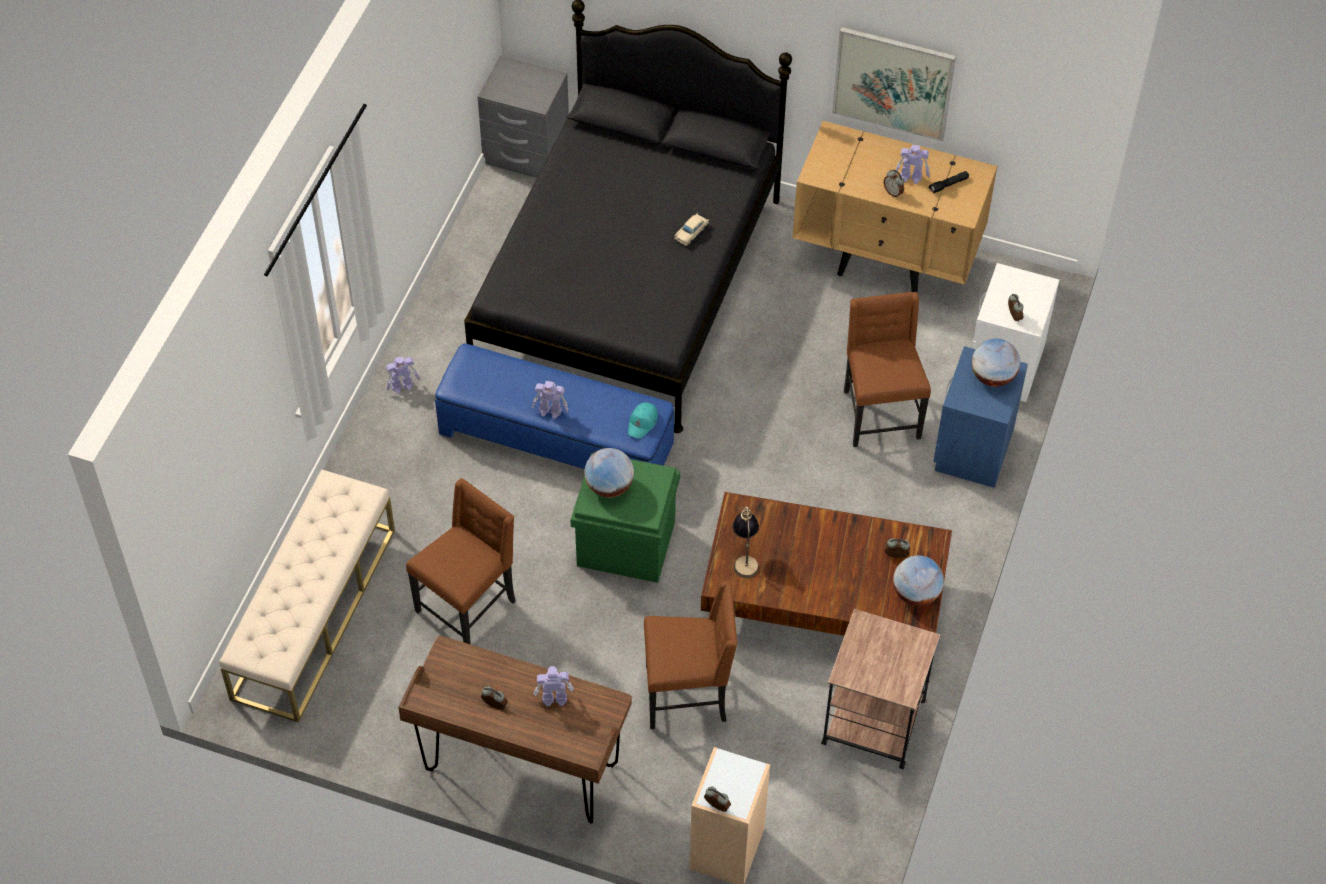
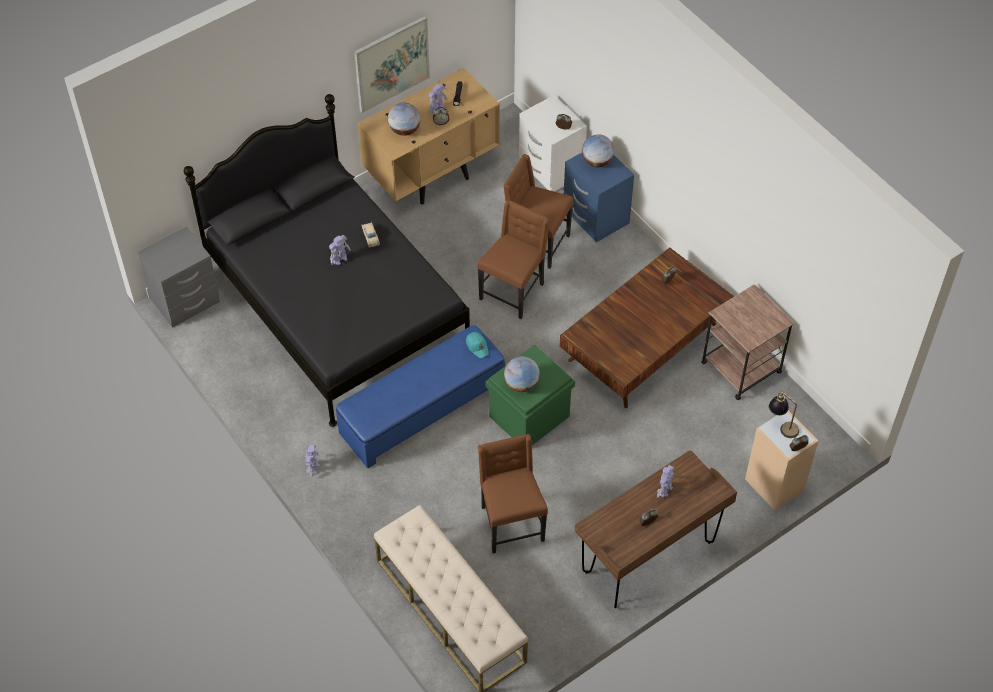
camera: 55 degrees left, 0 degrees up
(550, 411) = (430, 387): toy robot -> toy robot (340, 259)
(688, 694) = (658, 445): brown chair -> brown chair (513, 291)
(745, 557) = (614, 351): table lamp -> table lamp (782, 426)
(916, 594) = (699, 287): globe -> globe (404, 130)

